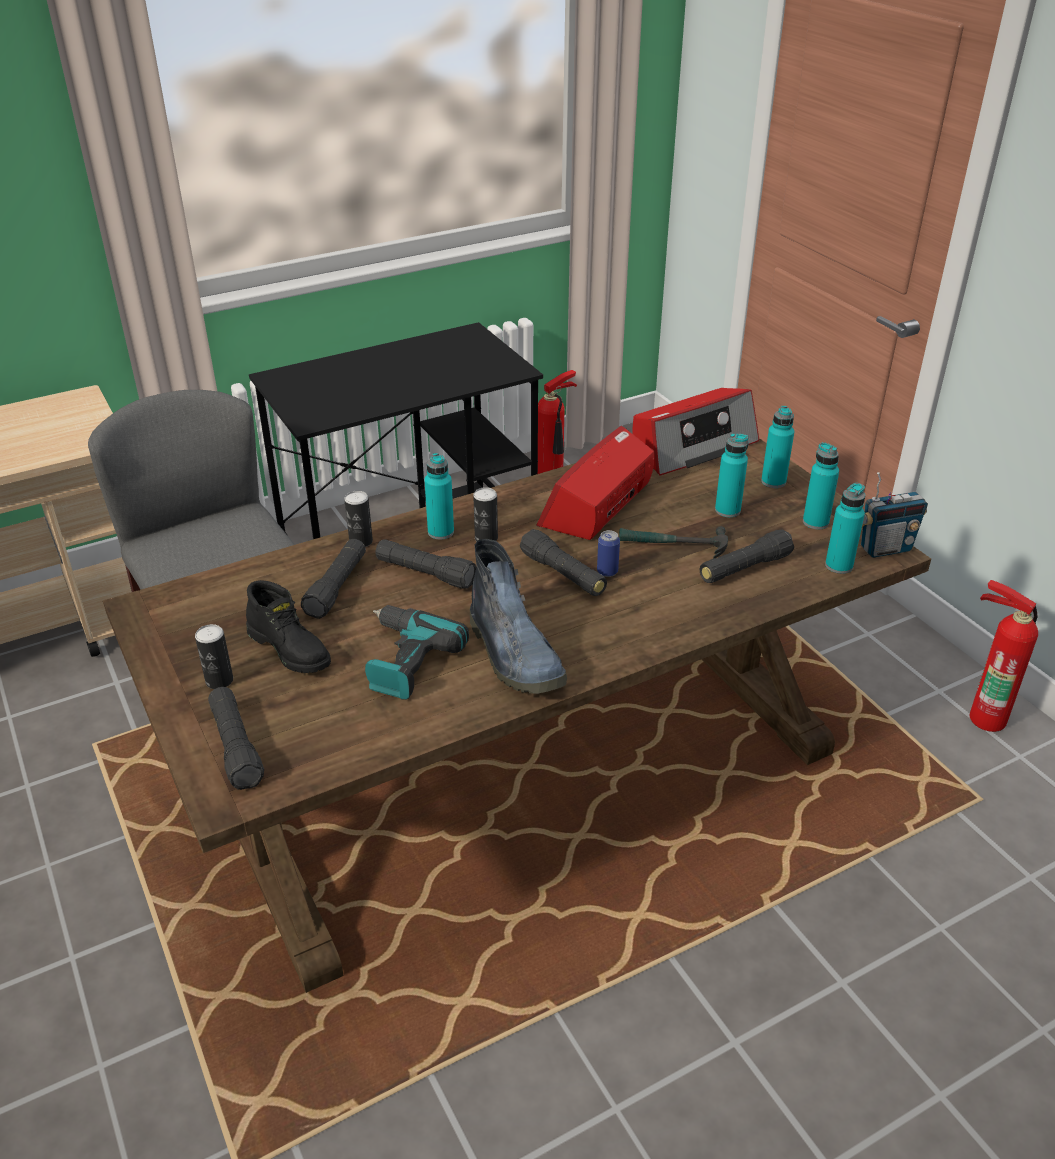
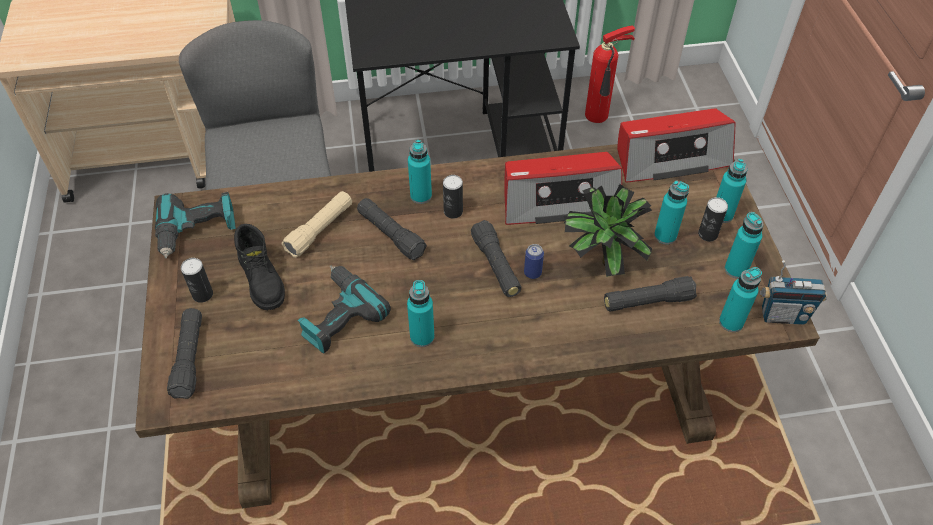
camera: 20 degrees right, 15 degrees up
(179, 621) = (197, 230): none -> power drill
(337, 587) = (320, 230): black flashlight -> beige flashlight
(361, 541) = (356, 189): can -> can (707, 234)
(516, 656) = (422, 337): boot -> turquoise bottle
(597, 504) = (558, 199): radio -> radio turned 150 degrees counterclockwise
(672, 545) = (599, 260): hammer -> potted plant
(986, 716) = (866, 445): fire extinguisher -> none

